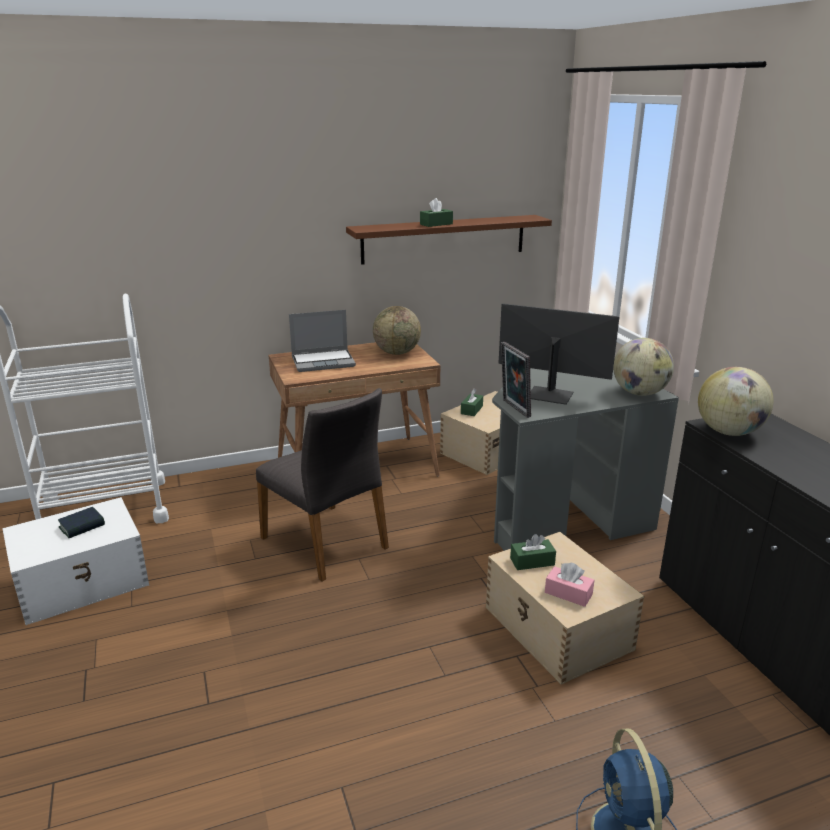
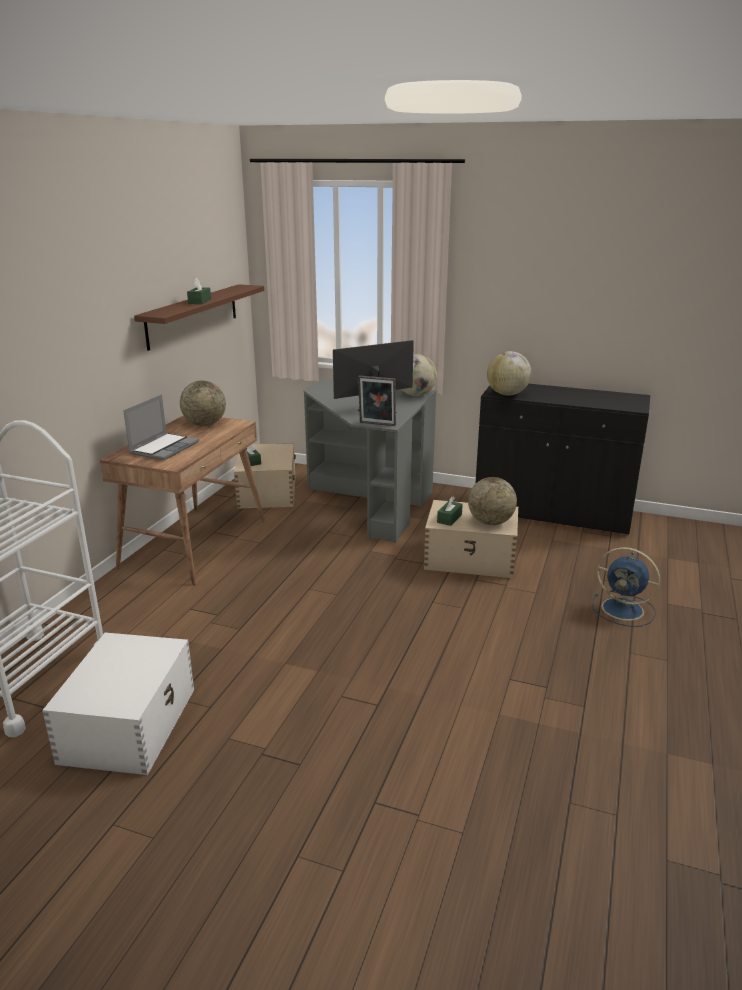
camera: 50 degrees left, 0 degrees up
(82, 526) = (122, 664): book -> none
(326, 542) = (269, 593): grey chair -> none
(568, 593) = (490, 522): pink tissue box -> globe

